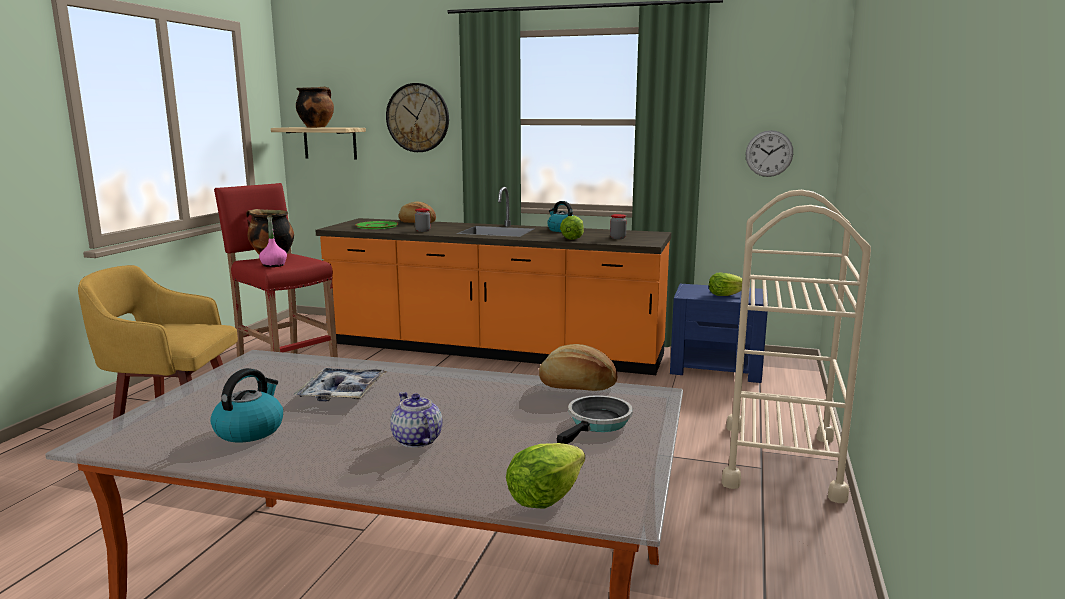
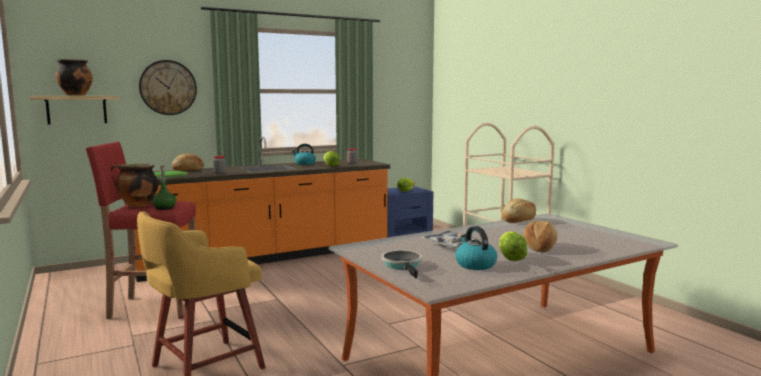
camera: 45 degrees left, 5 degrees down
(273, 265) = (164, 208): pink bottle -> green bottle
(417, 440) = (541, 247): teapot -> bread
(544, 497) = (627, 246): lettuce -> lettuce (510, 258)
(597, 423) = (566, 227): frying pan -> frying pan (403, 266)
(769, 153) = (402, 109): wall clock -> none

